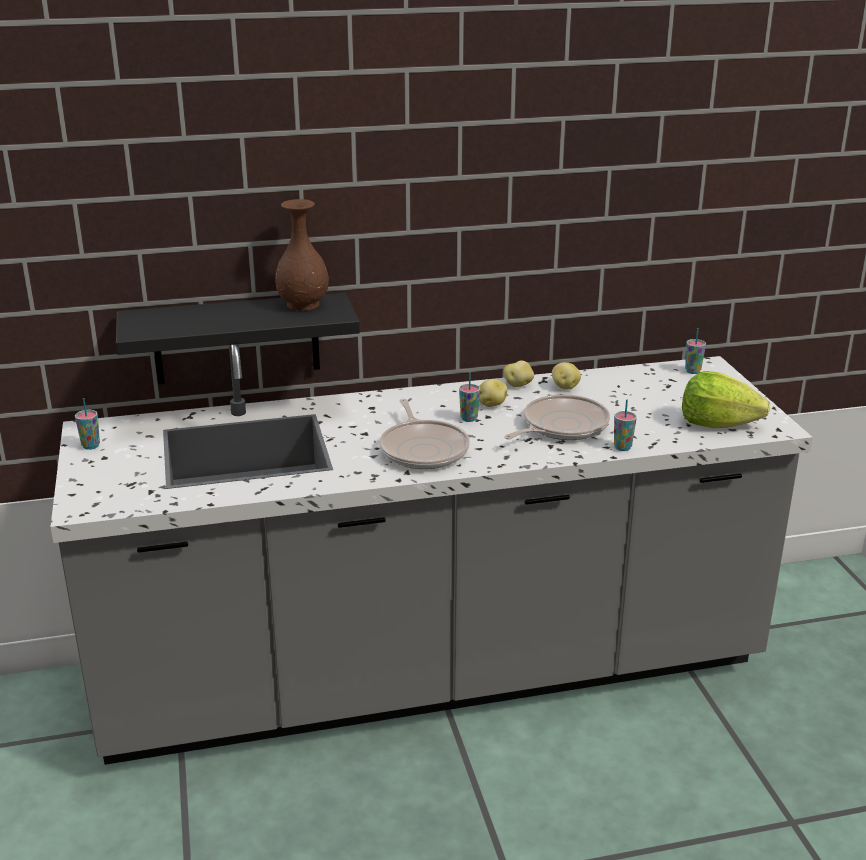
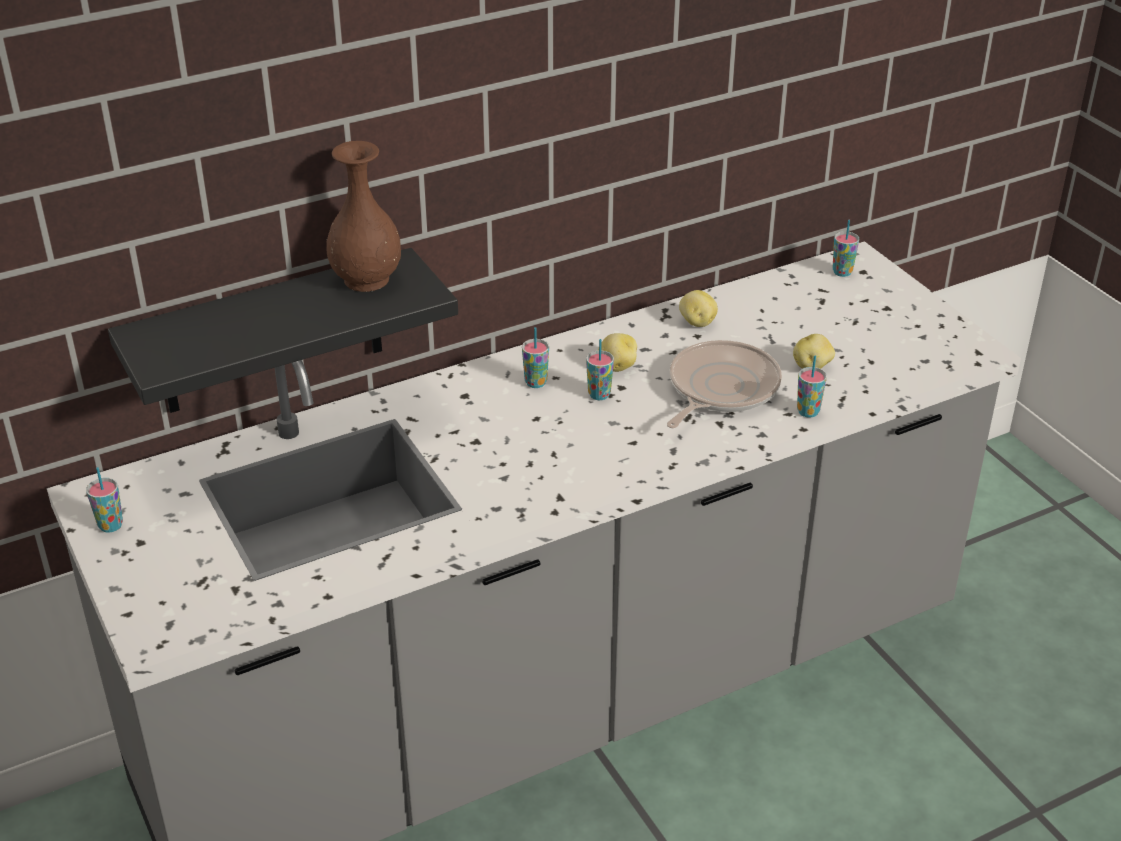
camera: 15 degrees left, 10 degrees up
(423, 449) = (564, 455): frying pan -> none
(426, 406) = (535, 383): none -> cup
(518, 385) = (637, 328): potato -> potato (812, 366)
(717, 424) = (904, 354): lettuce -> none

